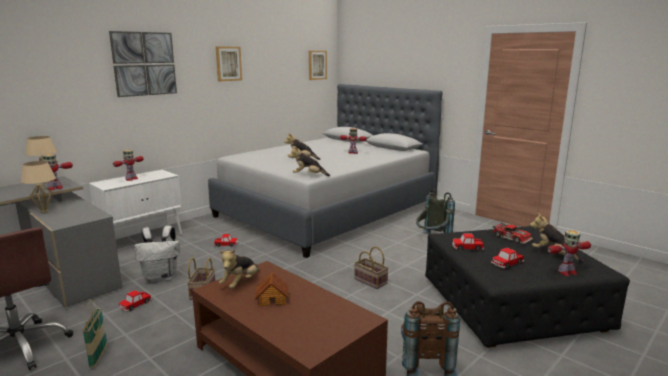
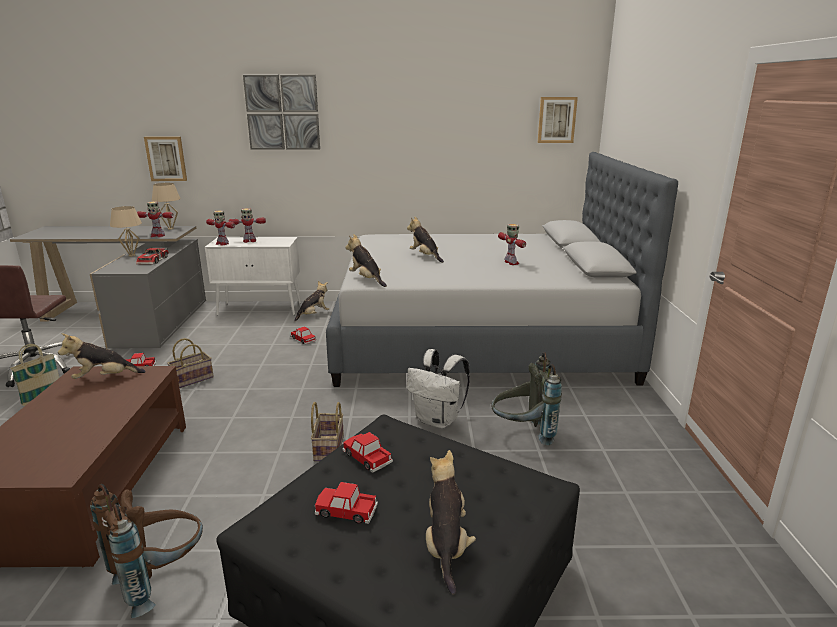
camera: 45 degrees right, 5 degrees up
(161, 277) = (199, 351): white backpack -> white backpack (438, 420)
(197, 230) = (313, 315): none -> plush toy
(228, 63) = (396, 114): picture -> picture (166, 159)
(272, 299) = (79, 406): toy house -> none
(512, 237) = (469, 480): toy car -> toy car (154, 260)
(566, 272) = (380, 585): toy robot -> toy robot (222, 243)

